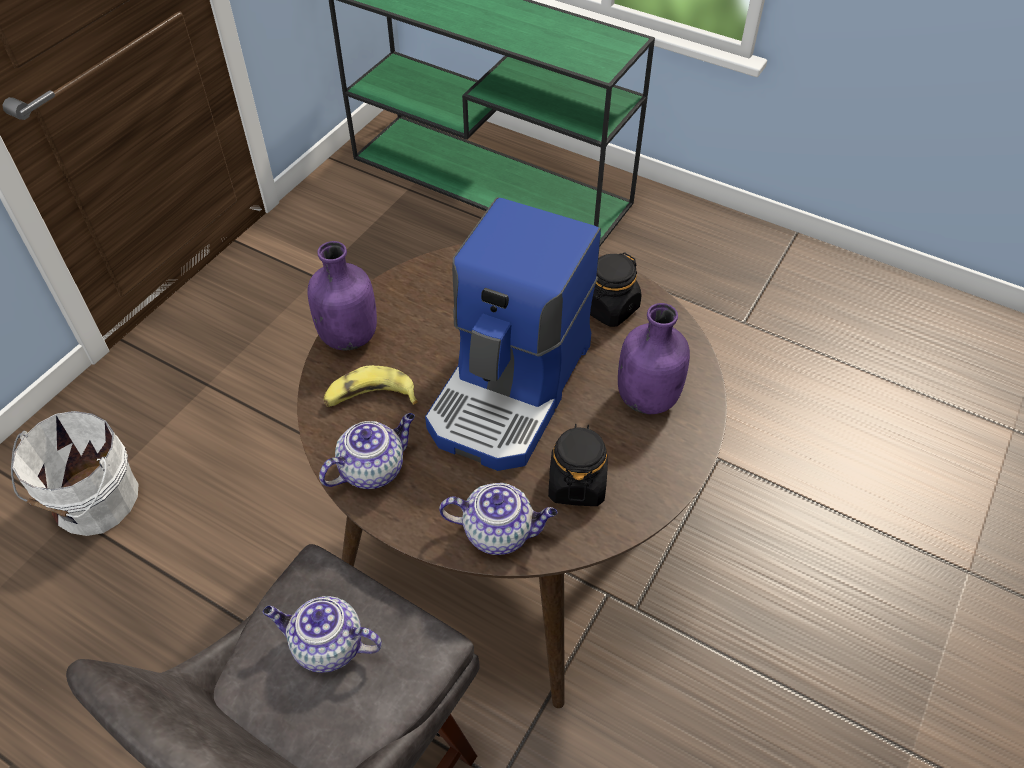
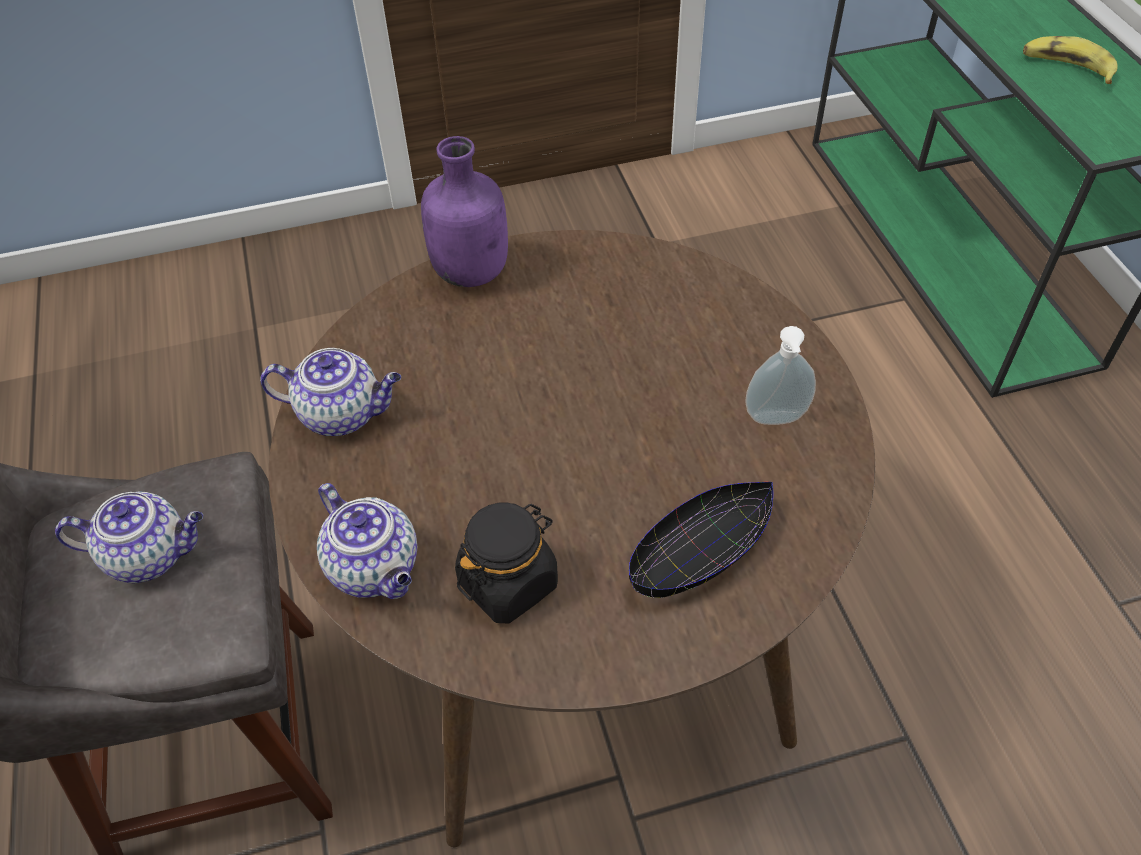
camera: 45 degrees right, 0 degrees up
(92, 502) = (278, 327): white bucket -> none
(326, 646) = (150, 554): teapot -> teapot turned 120 degrees clockwise
(370, 398) = (420, 344): banana -> banana (1066, 68)
(512, 390) = (561, 433): coffee machine -> none
(609, 308) = (776, 420): black jar -> soap dispenser
(648, 397) = (701, 551): purple bottle -> black bowl

